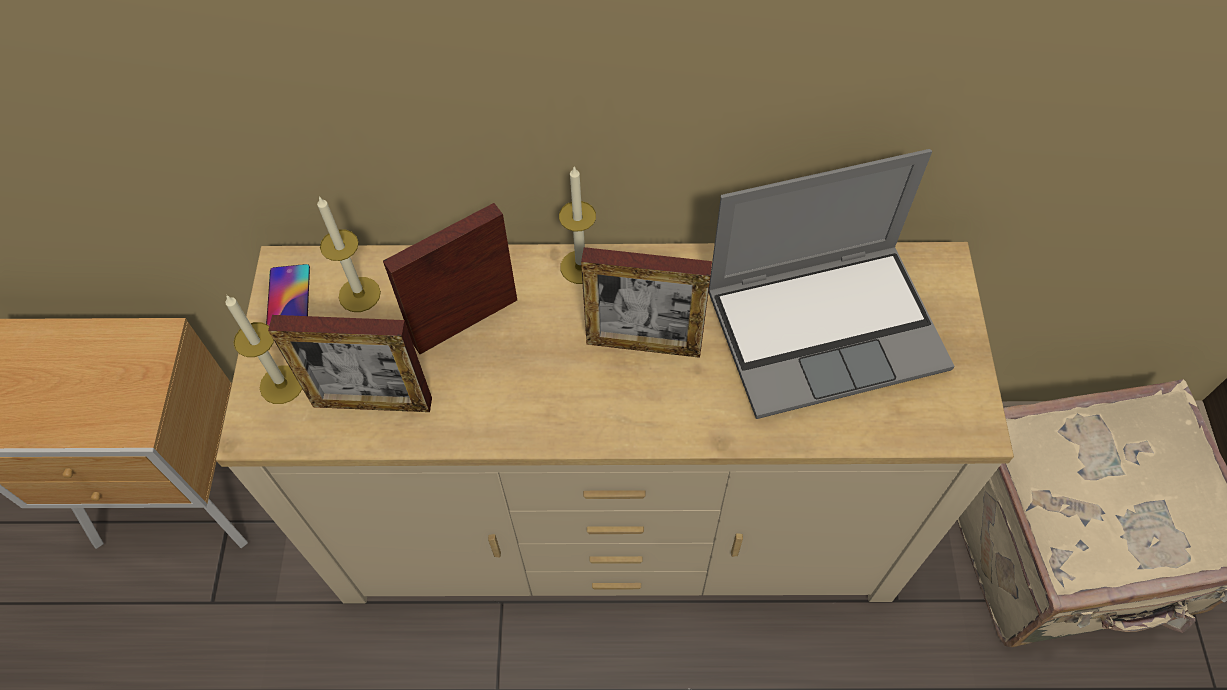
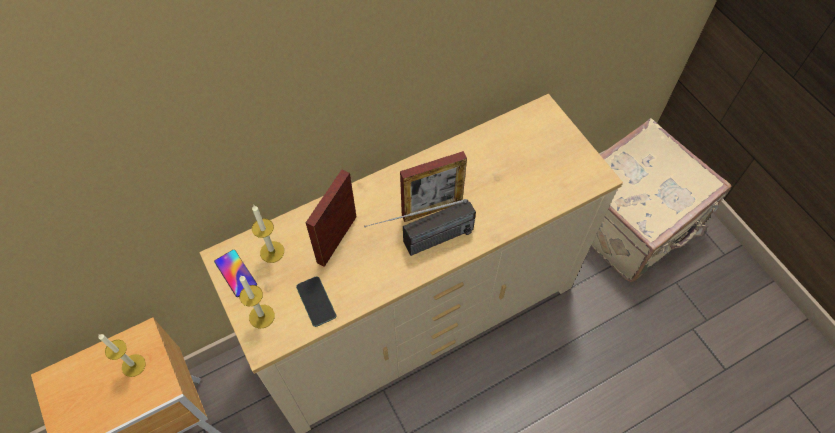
camera: 30 degrees left, 0 degrees up
(372, 402) = (316, 301): picture frame -> phone
(580, 267) = (377, 186): candle -> candle (133, 365)
(591, 394) = (422, 244): none -> radio
(826, 328) = (511, 162): laptop -> none

